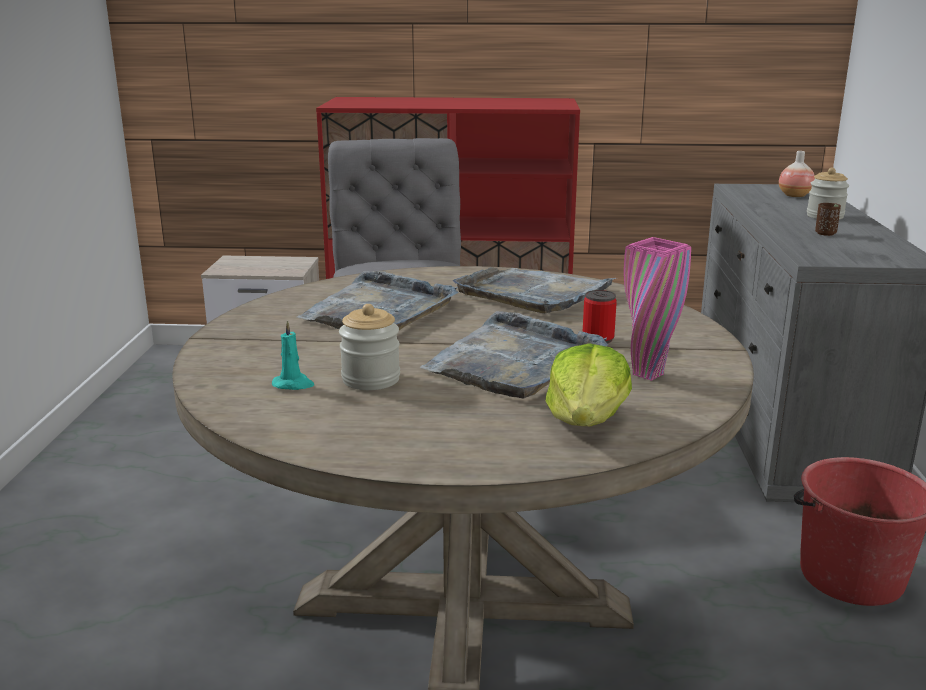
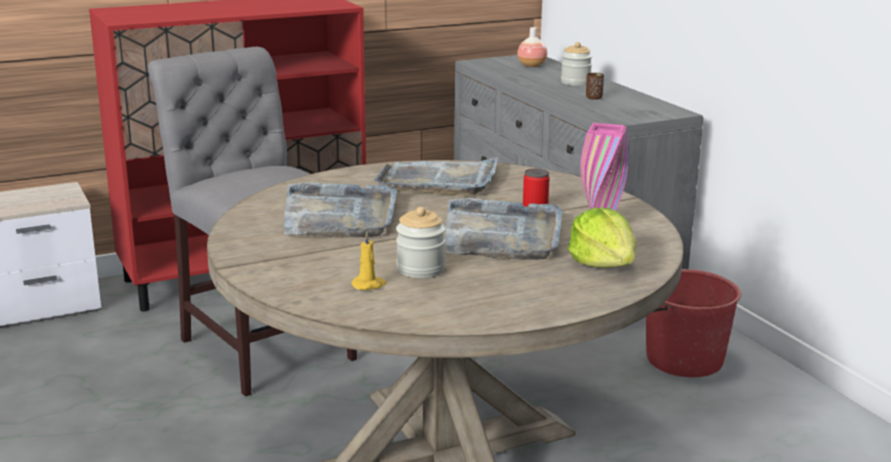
camera: 30 degrees left, 0 degrees up
(294, 384) = (369, 285): turquoise candle -> yellow candle

